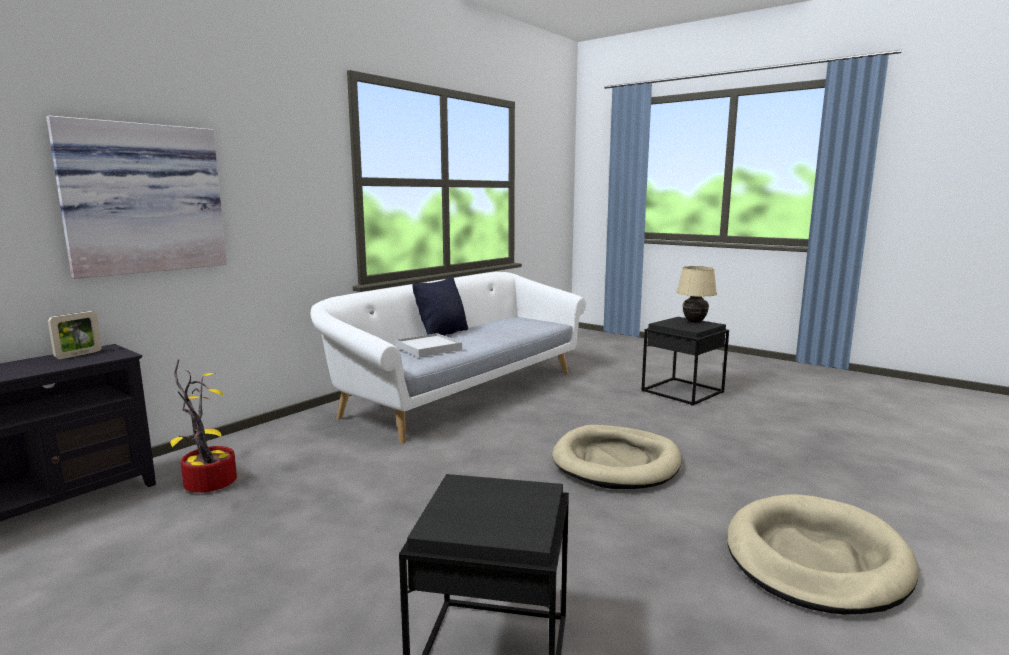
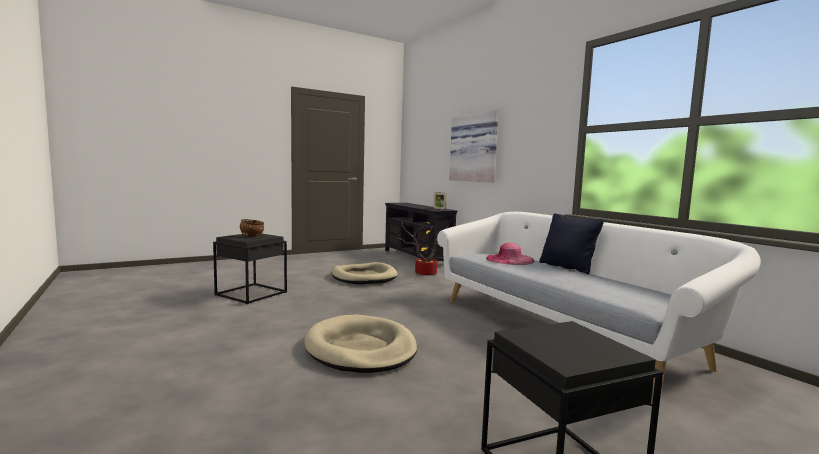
camera: 110 degrees right, 5 degrees down
(428, 348) = (509, 259): white tray -> pink hat
(485, 507) = (252, 236): none -> brown bowl
(694, 322) = (585, 353): beige table lamp -> none
(815, 559) = (168, 364): beige dog bed -> beige dog bed (364, 277)

